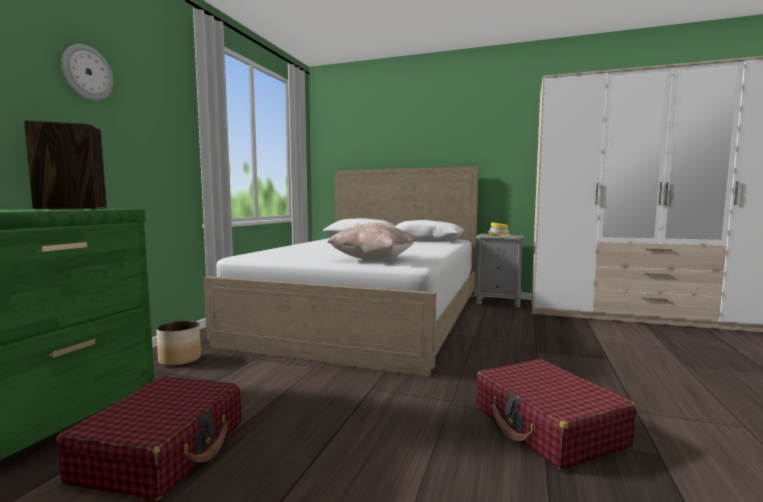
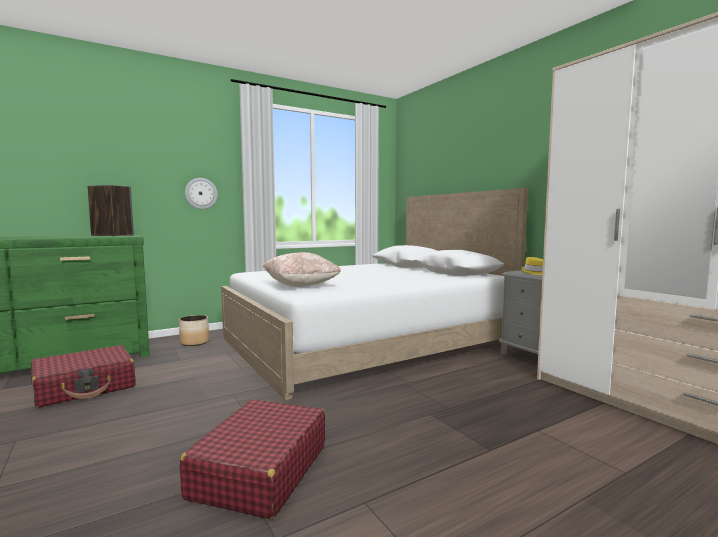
camera: 40 degrees right, 0 degrees up
(87, 73) = (155, 148): wall clock -> wall clock (201, 193)

